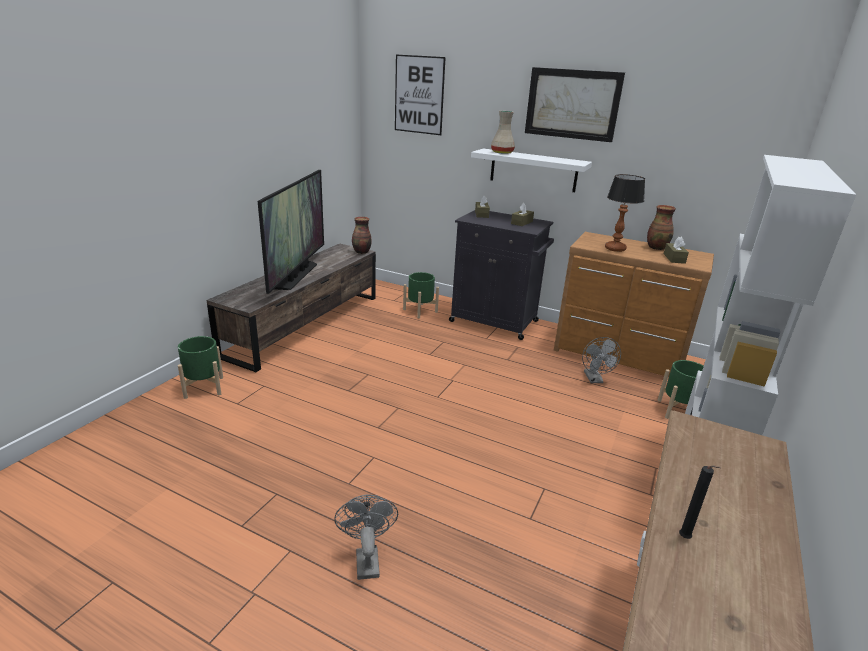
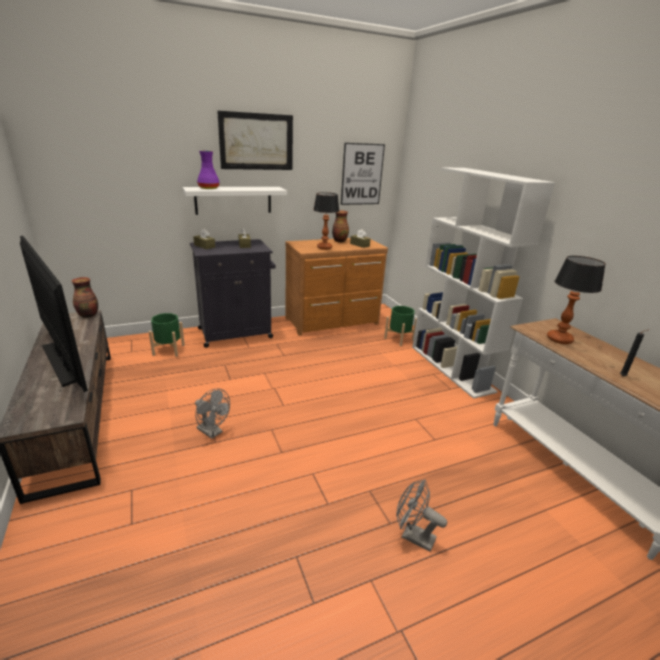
camera: 50 degrees left, 0 degrees up
(204, 387) = (63, 539): green planter -> none
(419, 95) = (96, 139): picture -> picture (362, 174)
(502, 152) = (209, 188): beige vase -> purple vase
(594, 379) = (344, 342): grey fan -> grey fan (212, 432)
(705, 456) = (559, 339): none -> table lamp

